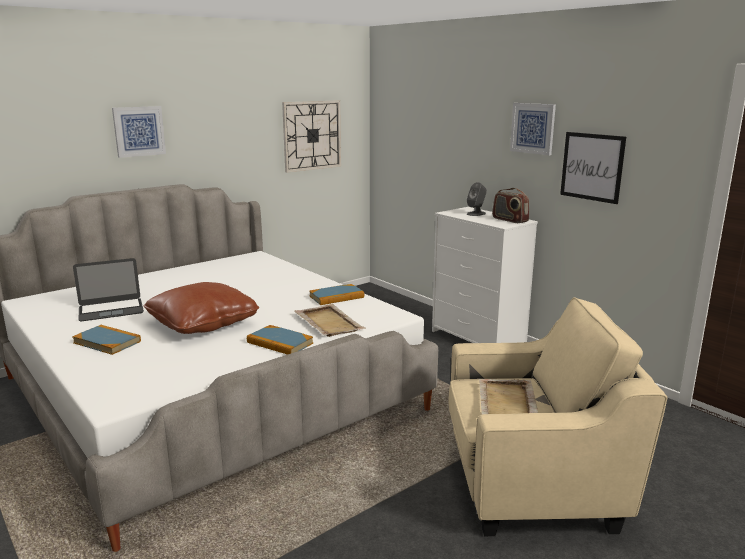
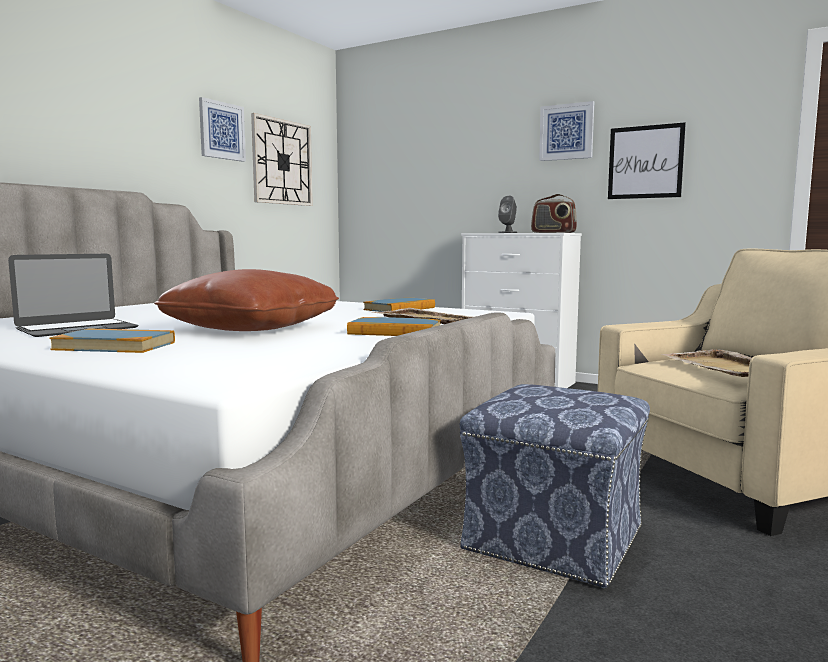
camera: 20 degrees left, 10 degrees down
(139, 131) = (77, 107): picture -> picture (221, 130)
(341, 503) = (554, 537): none -> ottoman

